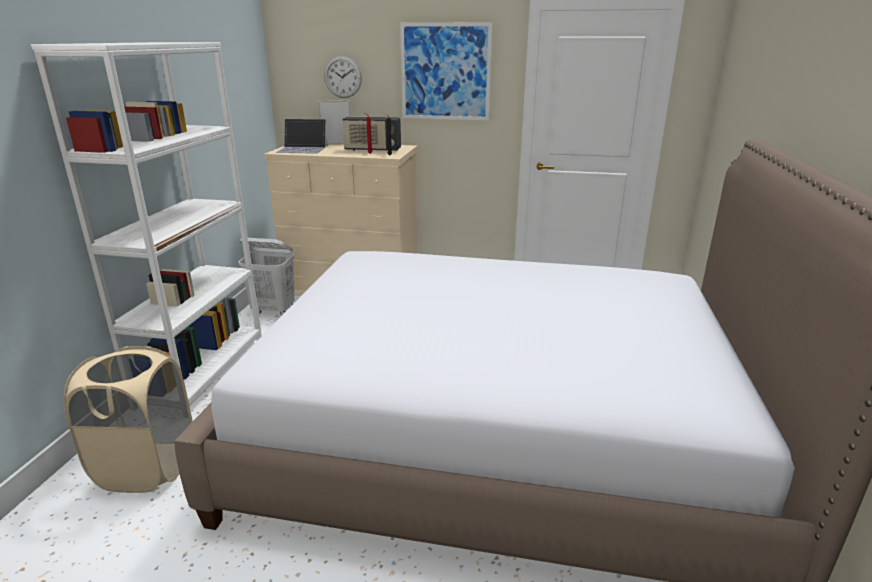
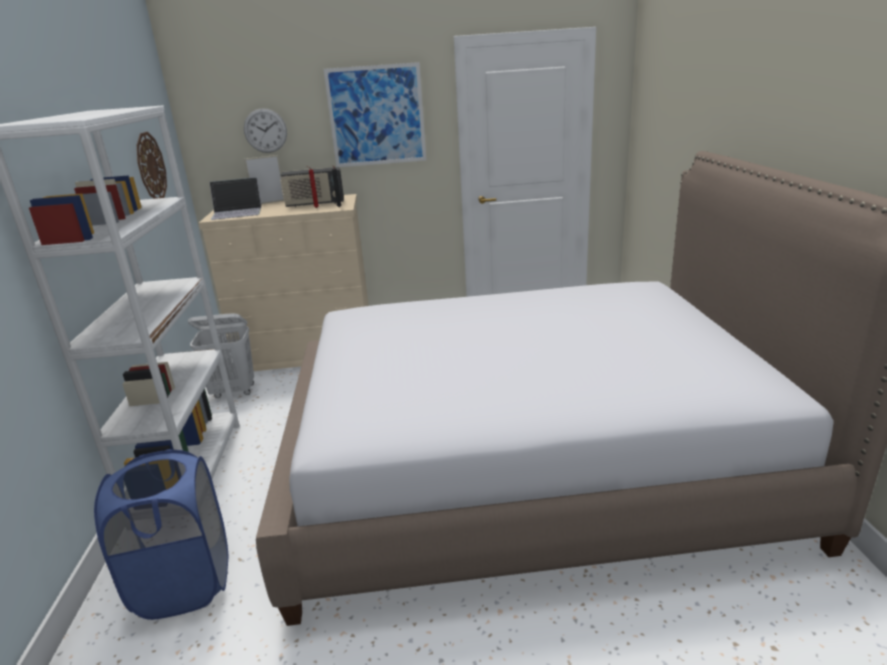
camera: 15 degrees left, 0 degrees up
(147, 467) = (184, 584): beige laundry basket -> blue laundry basket
(228, 99) = (150, 167): none -> wall clock

